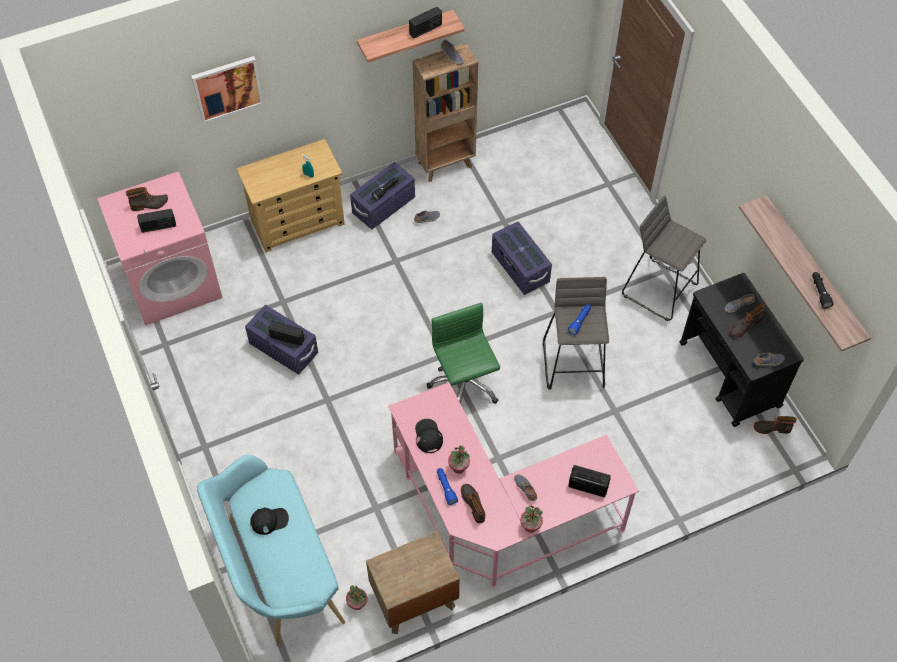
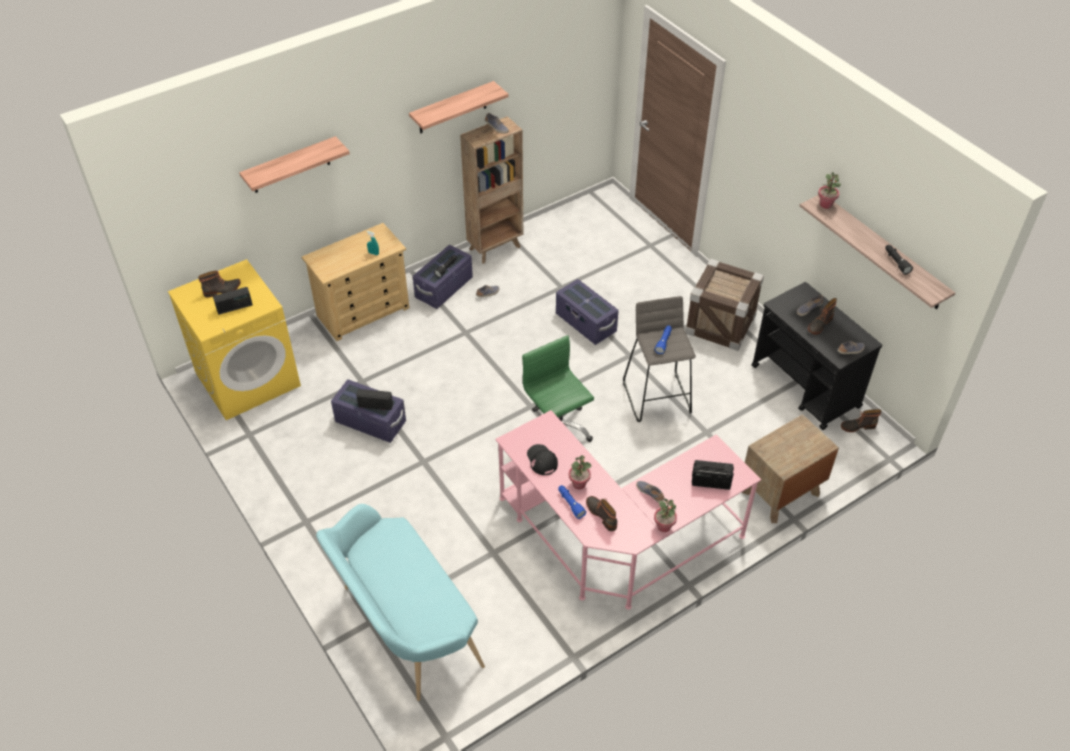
camera: 10 degrees left, 10 degrees down
(173, 282) = (248, 378): pink washing machine -> yellow washing machine
(227, 88) = (290, 165): picture -> shelf
(269, 520) = (393, 566): black cap -> none
(357, 604) = (493, 646): potted plant -> potted plant (826, 204)
(414, 599) = (550, 632): brown nightstand -> brown nightstand (780, 493)
(425, 29) = (472, 98): radio -> none
(659, 289) = (720, 324): grey stool -> crate

